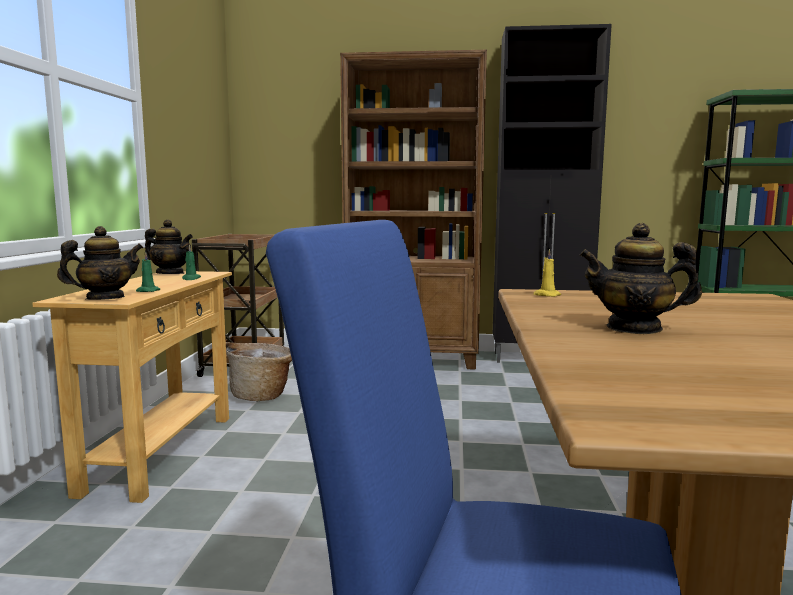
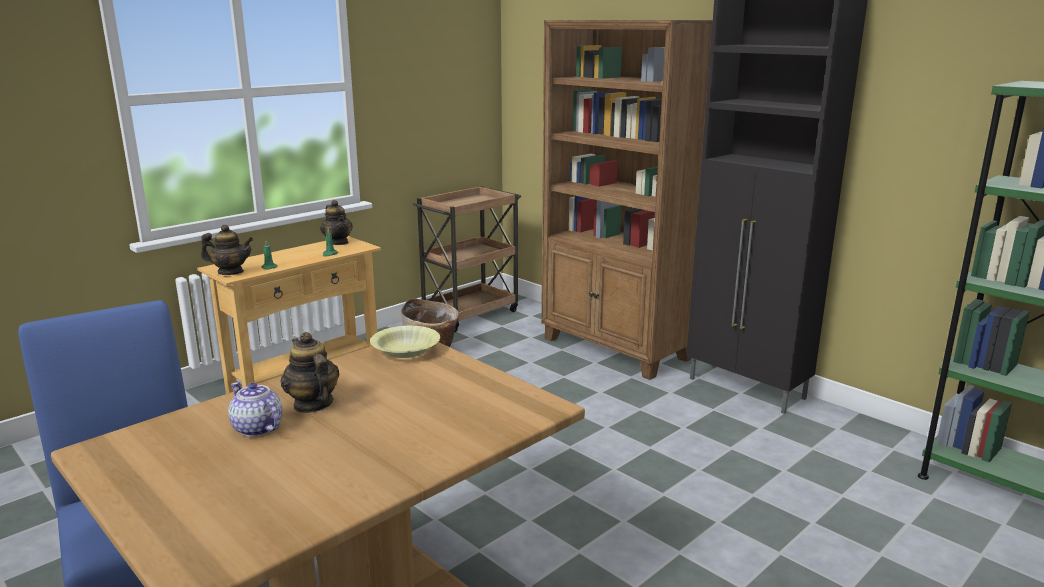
camera: 40 degrees right, 10 degrees up
(546, 295) = (406, 350): yellow candle -> yellow bowl
(674, 350) = (256, 428): none -> teapot

